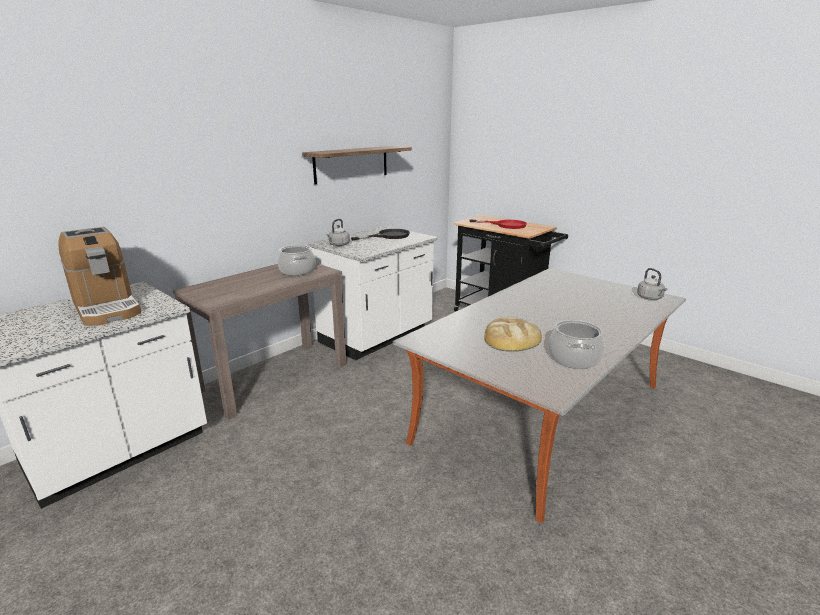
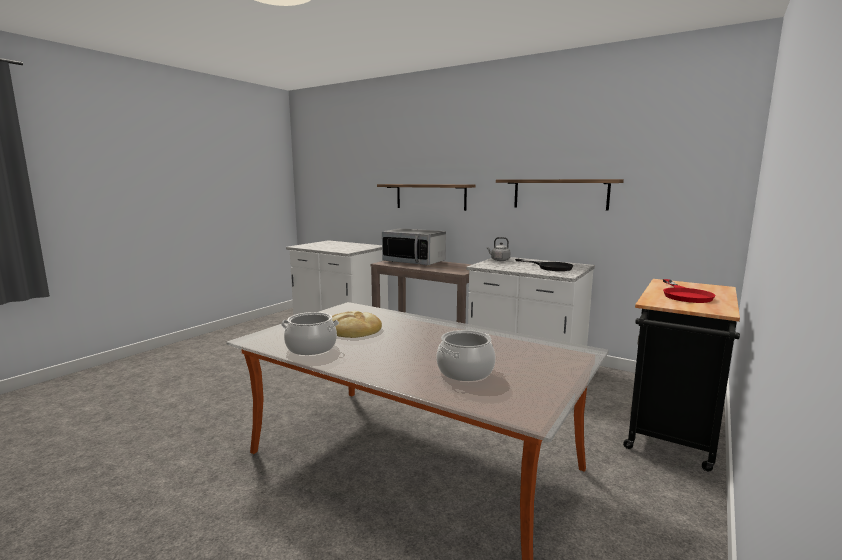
camera: 80 degrees right, 10 degrees down
(106, 307) = (345, 247): coffee machine -> none
(204, 186) = (430, 196): none -> shelf
(233, 285) = (414, 262): none -> microwave
(297, 271) = (454, 268): cooking pot -> cooking pot (465, 372)
(650, 298) = (520, 404): grey kettle -> none

